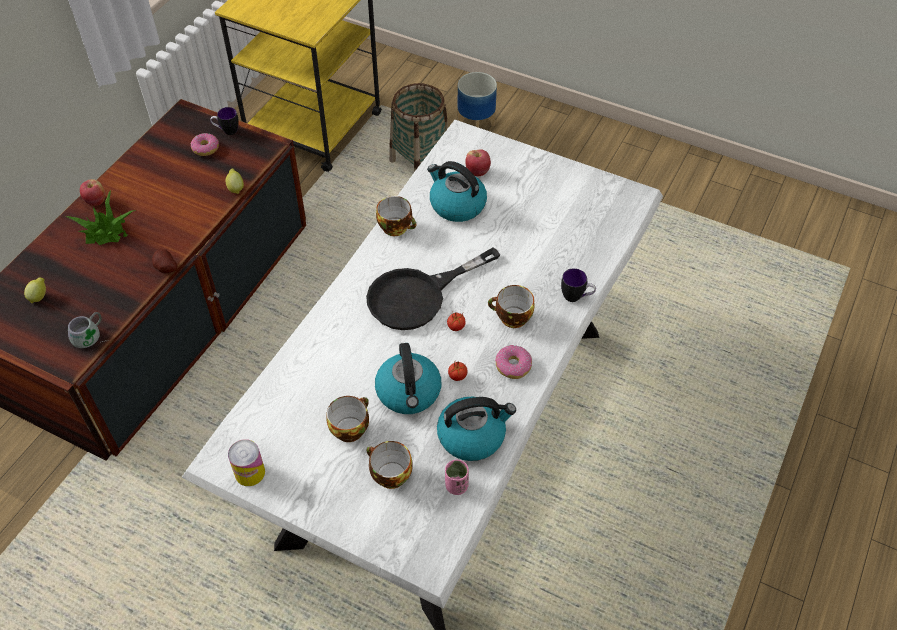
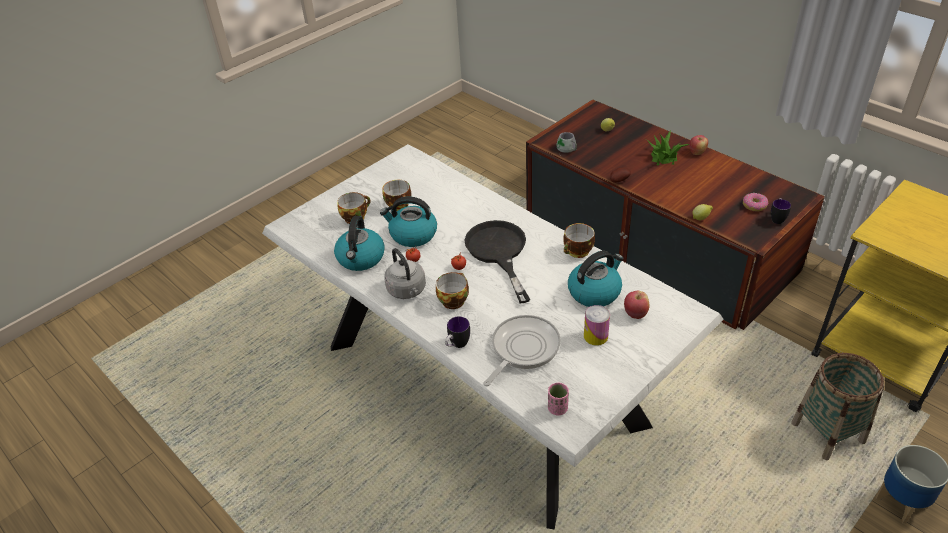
camera: 110 degrees right, 10 degrees down
(250, 472) = (391, 165): can -> can (595, 336)
(456, 486) = (329, 244): pink cup -> pink cup (557, 408)
(513, 366) = (407, 291): donut -> grey kettle
(558, 245) = (522, 349): none -> frying pan

